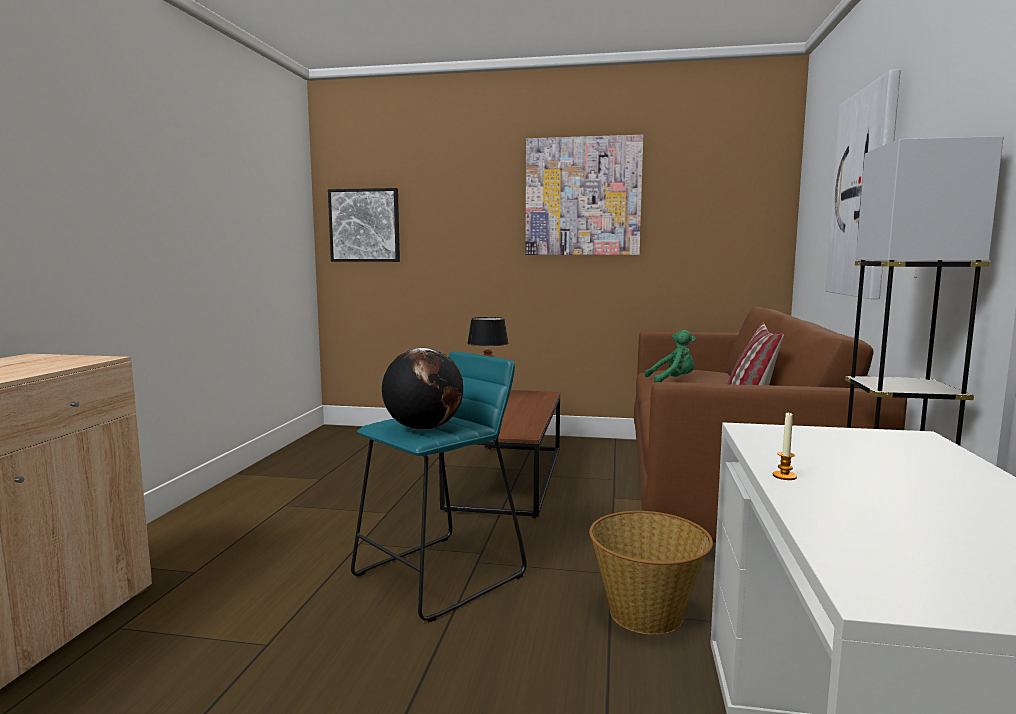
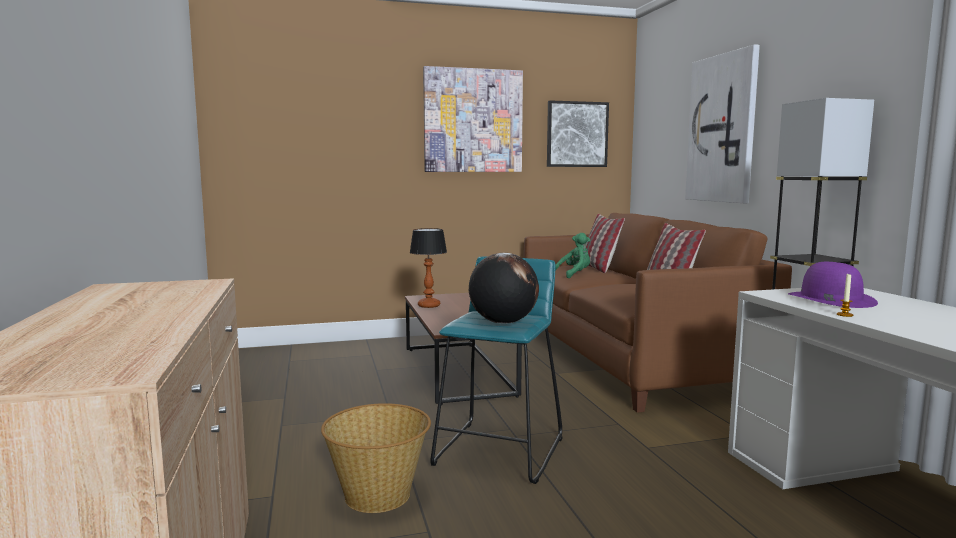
camera: 25 degrees left, 0 degrees up
(364, 225) = (259, 141): picture -> picture (577, 134)
(647, 613) = (671, 443): basket -> basket (378, 494)
(716, 376) = (598, 268): none -> pillow
(832, 449) = (830, 299): none -> purple hat

